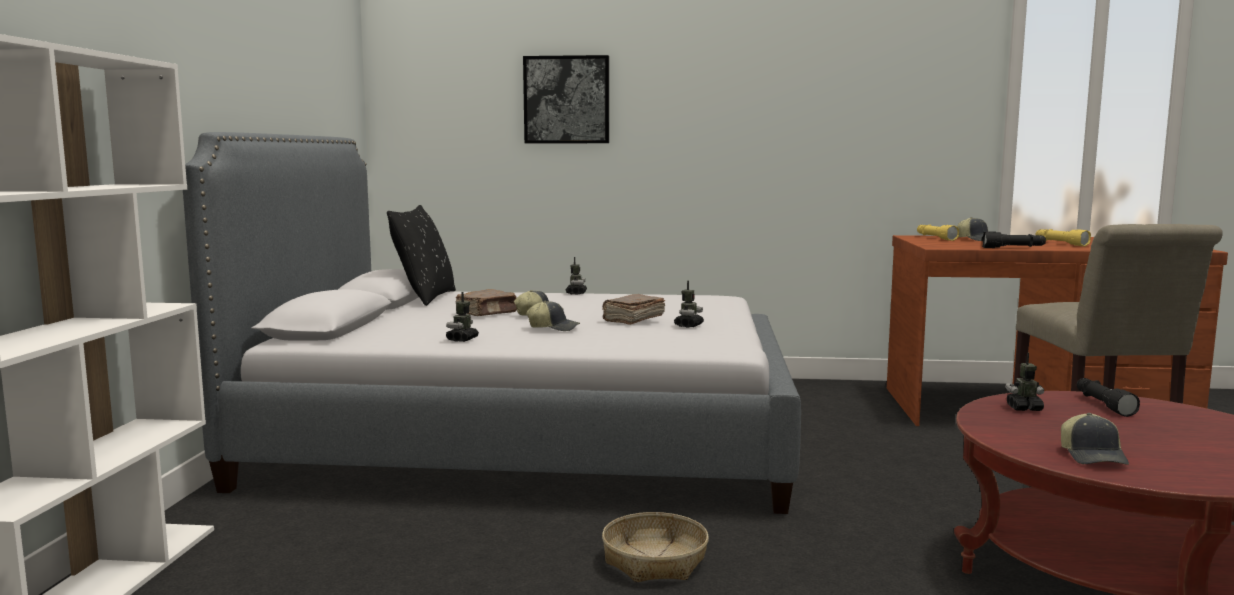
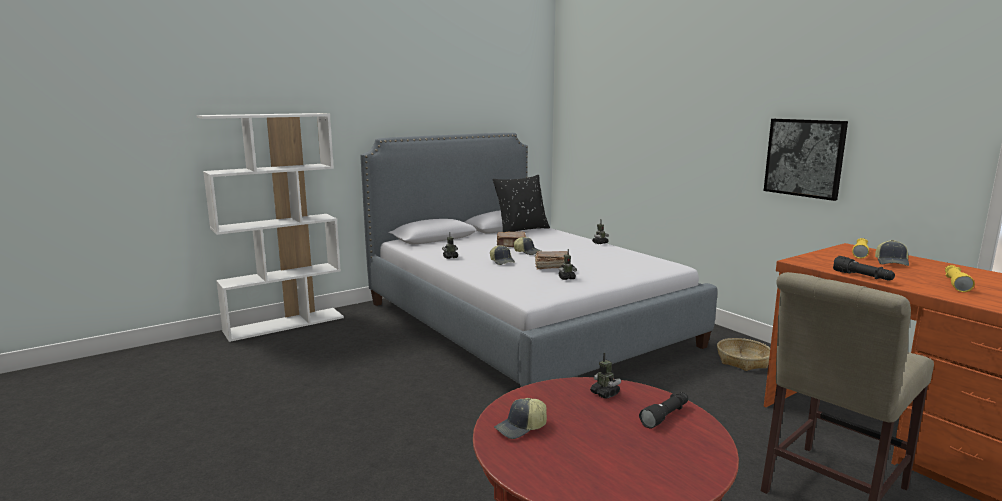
camera: 50 degrees right, 5 degrees up
(566, 100) = (644, 109): picture -> picture (804, 158)
(655, 561) = (425, 398): basket -> basket (743, 361)

